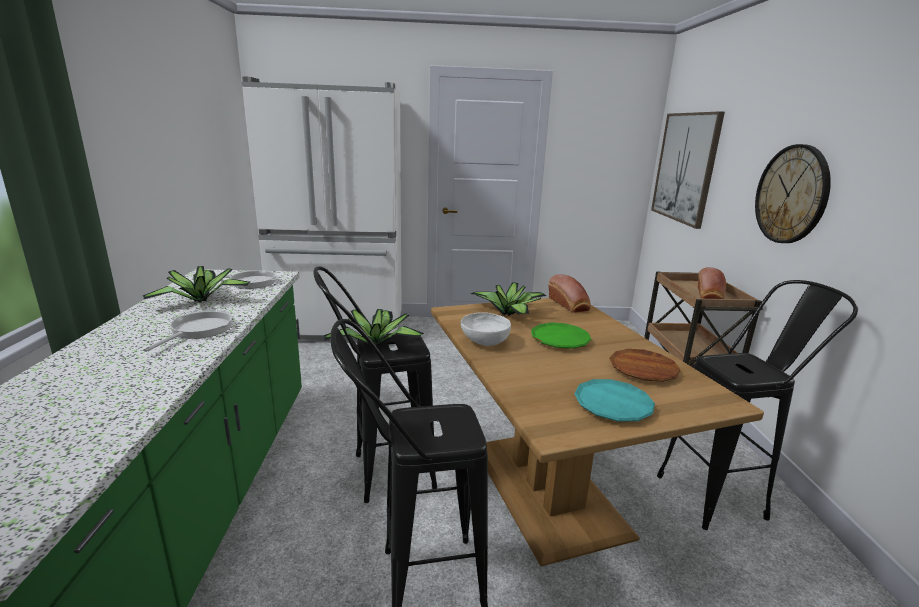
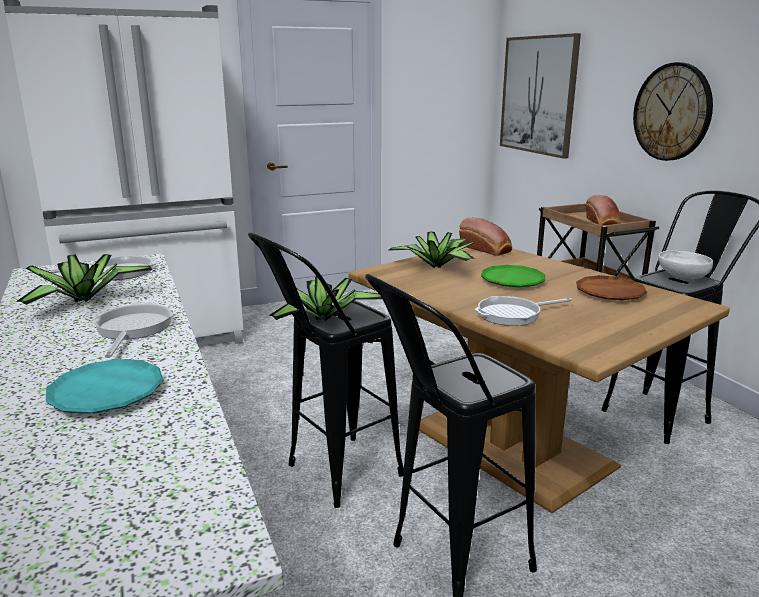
camera: 20 degrees left, 0 degrees up
(484, 341) = (443, 294): white bowl -> white bowl (681, 277)
(524, 373) = (513, 314): none -> frying pan
(612, 405) = (615, 324): turquoise plate -> turquoise plate (107, 393)

